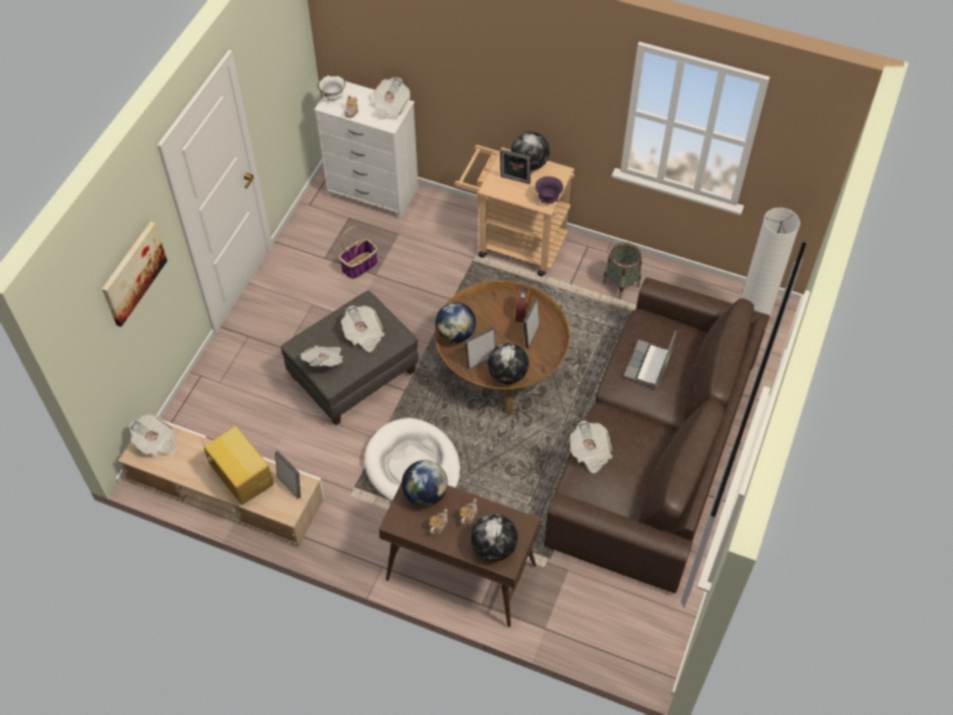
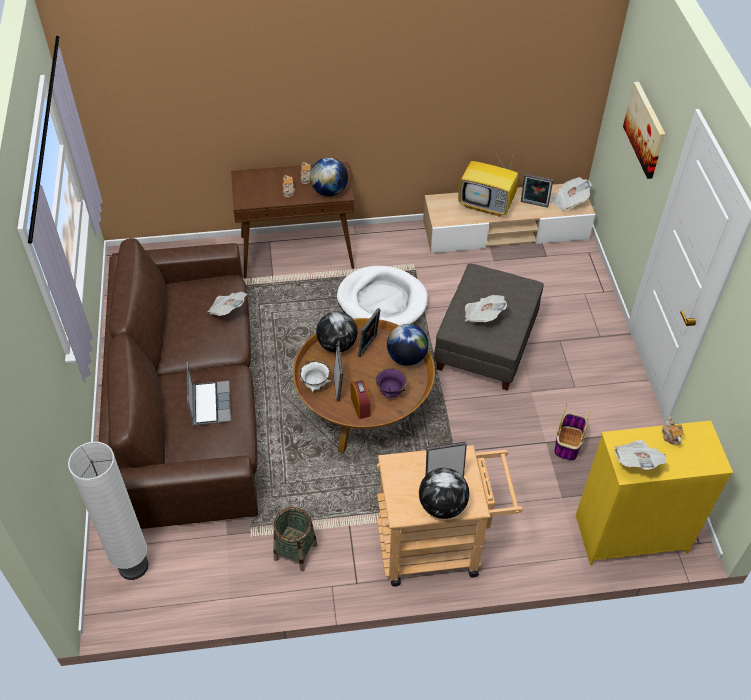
camera: 150 degrees right, 5 degrees down
(290, 485) = (449, 215): picture frame -> picture frame (534, 205)
(325, 362) = (495, 282): newspaper -> none
(333, 97) = (708, 445): white bowl -> white bowl (316, 385)
(372, 192) = (630, 533): white dresser -> yellow dresser
(493, 548) = (257, 181): globe -> none
(548, 199) = (392, 470): purple bowl -> purple bowl (390, 393)

